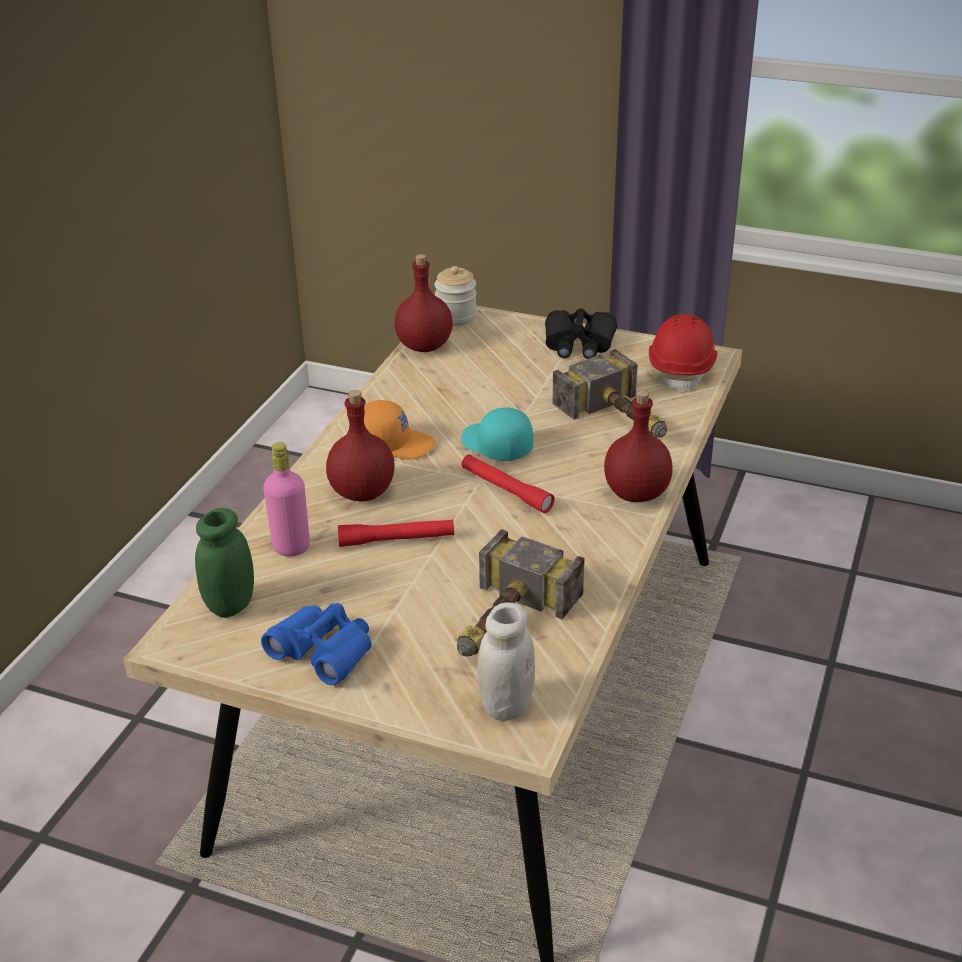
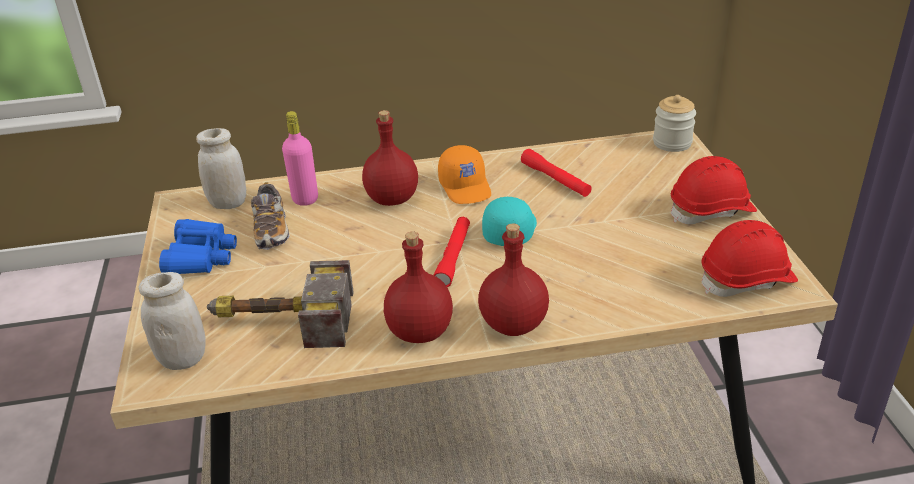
camera: 60 degrees right, 0 degrees up
(230, 605) = (228, 203): green jar -> white jar
(329, 587) = (272, 231): none -> shoe
(396, 540) = (347, 235): red flashlight -> red flashlight (555, 180)
(425, 346) = (611, 147): red bottle -> red bottle (419, 333)
(579, 344) = (712, 211): black binoculars -> red hard hat
(622, 420) = (618, 277): hammer -> none

